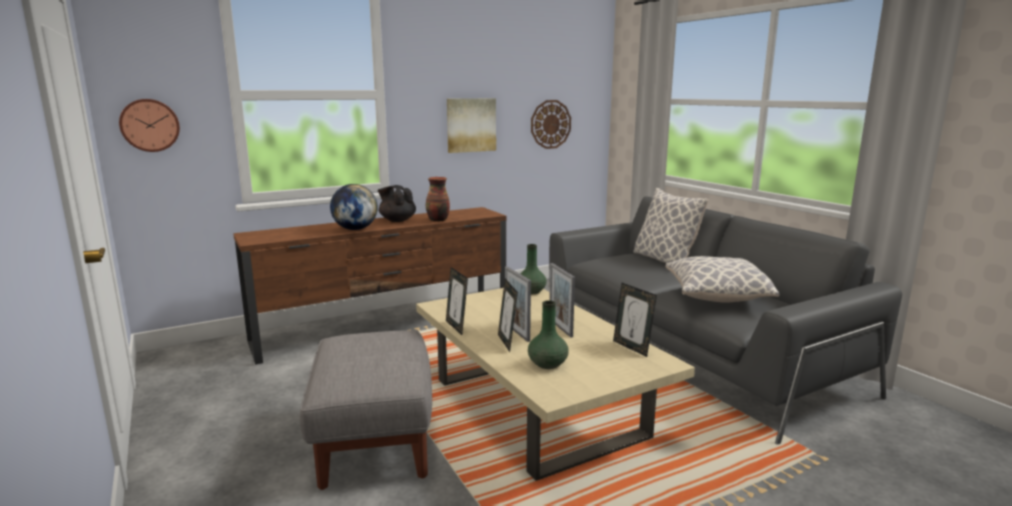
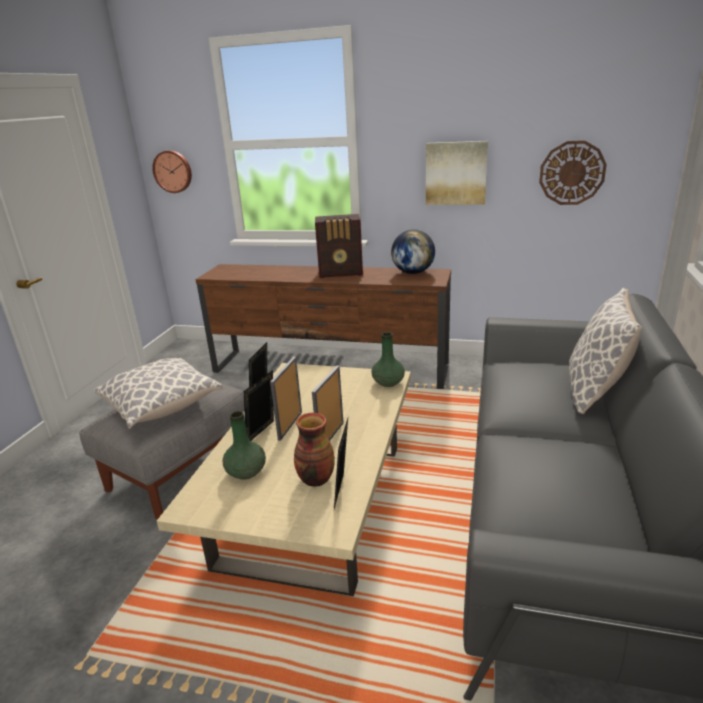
camera: 45 degrees right, 10 degrees up
(355, 229) = (292, 277): globe -> globe (413, 272)
(397, 220) = (341, 273): black teapot -> radio
(437, 220) = (372, 279): vase -> vase (315, 479)
(716, 296) = (541, 472): pillow -> pillow (162, 407)

